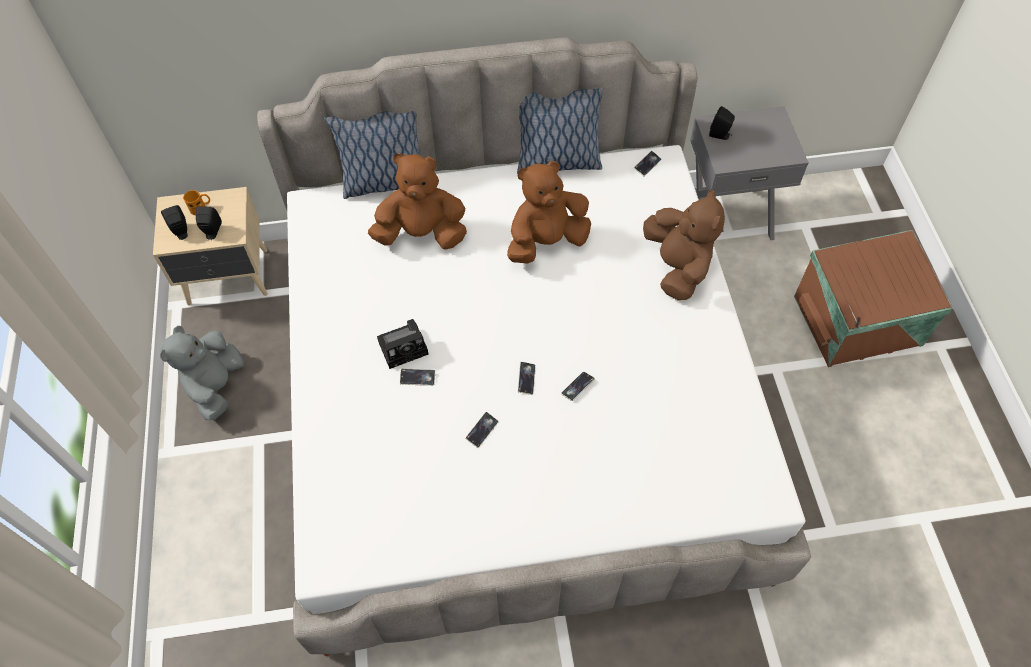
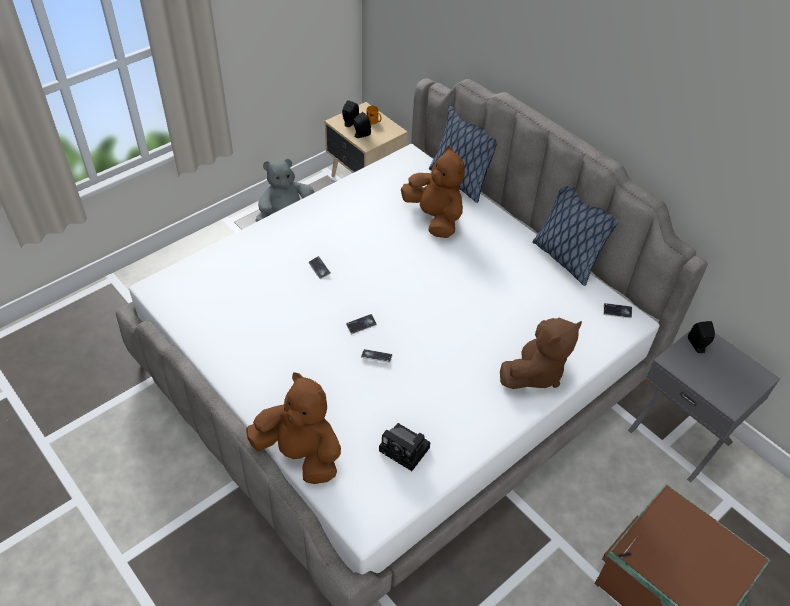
camera: 55 degrees right, 10 degrees down
(405, 347) = (338, 251): camera -> camera (406, 450)
(482, 431) = (302, 320): phone -> none
(546, 242) = (487, 284): brown plush toy -> brown plush toy (300, 454)

